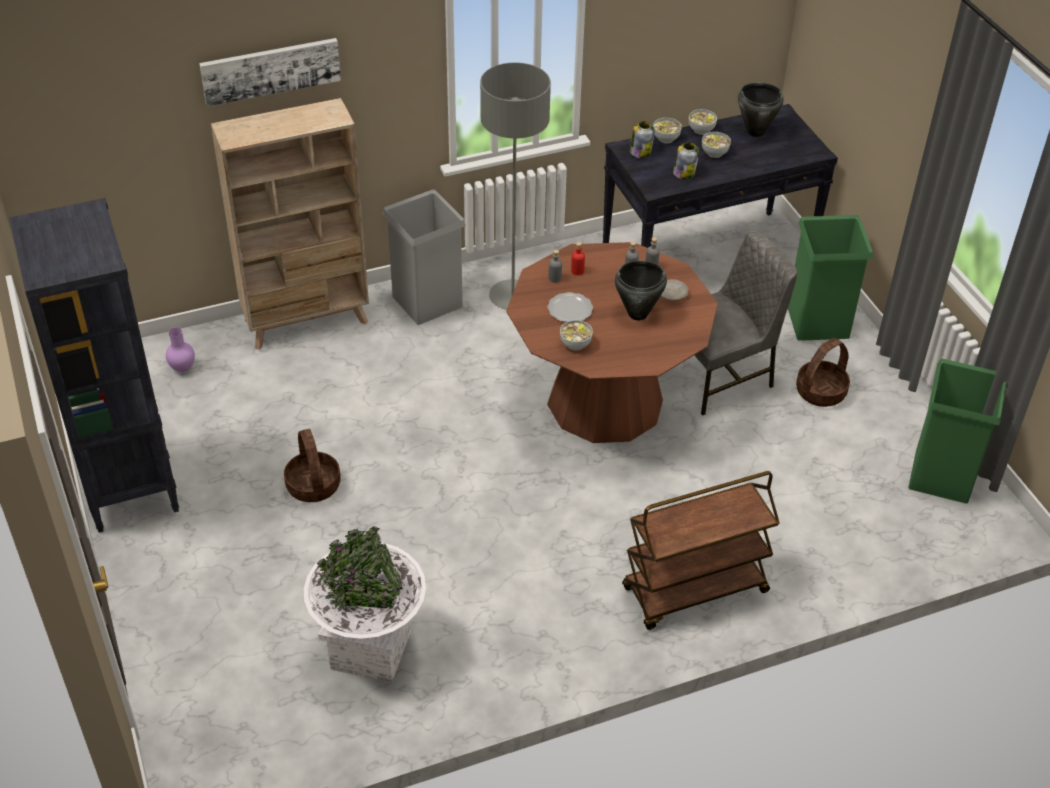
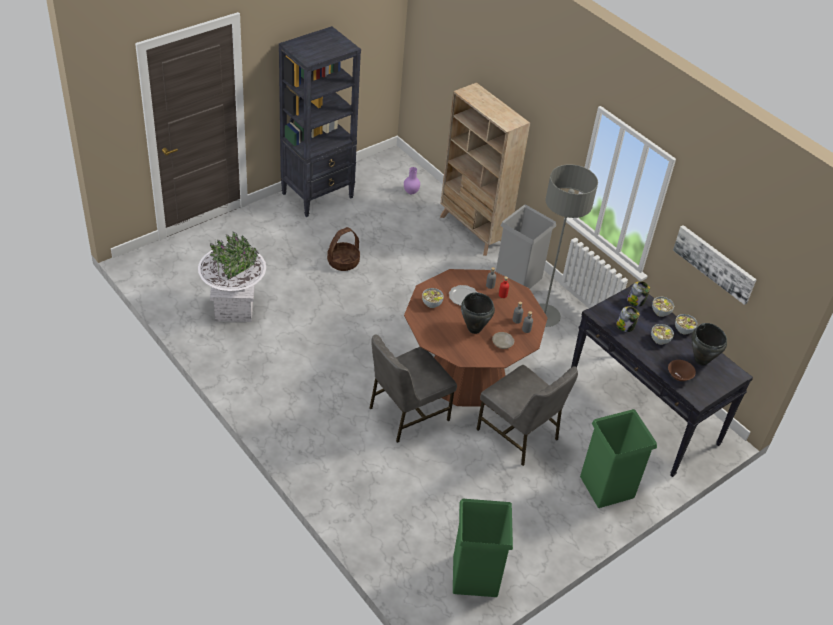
camera: 70 degrees right, 0 degrees up
(270, 70) = (511, 79): picture -> picture (714, 263)
(658, 480) = (407, 413): none -> grey chair
(694, 591) = (319, 443): brown cart -> none
(778, 156) = (679, 376): none -> brown bowl
(820, 391) = (530, 494): basket -> none

